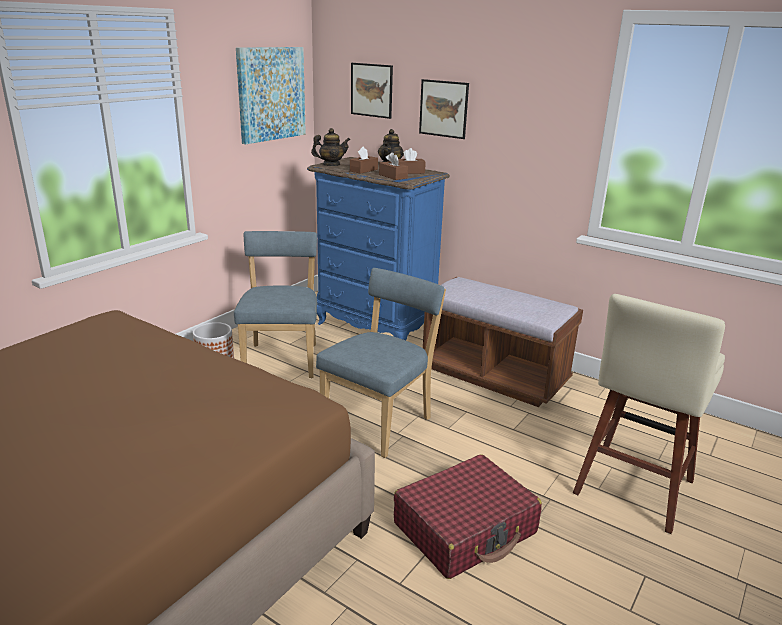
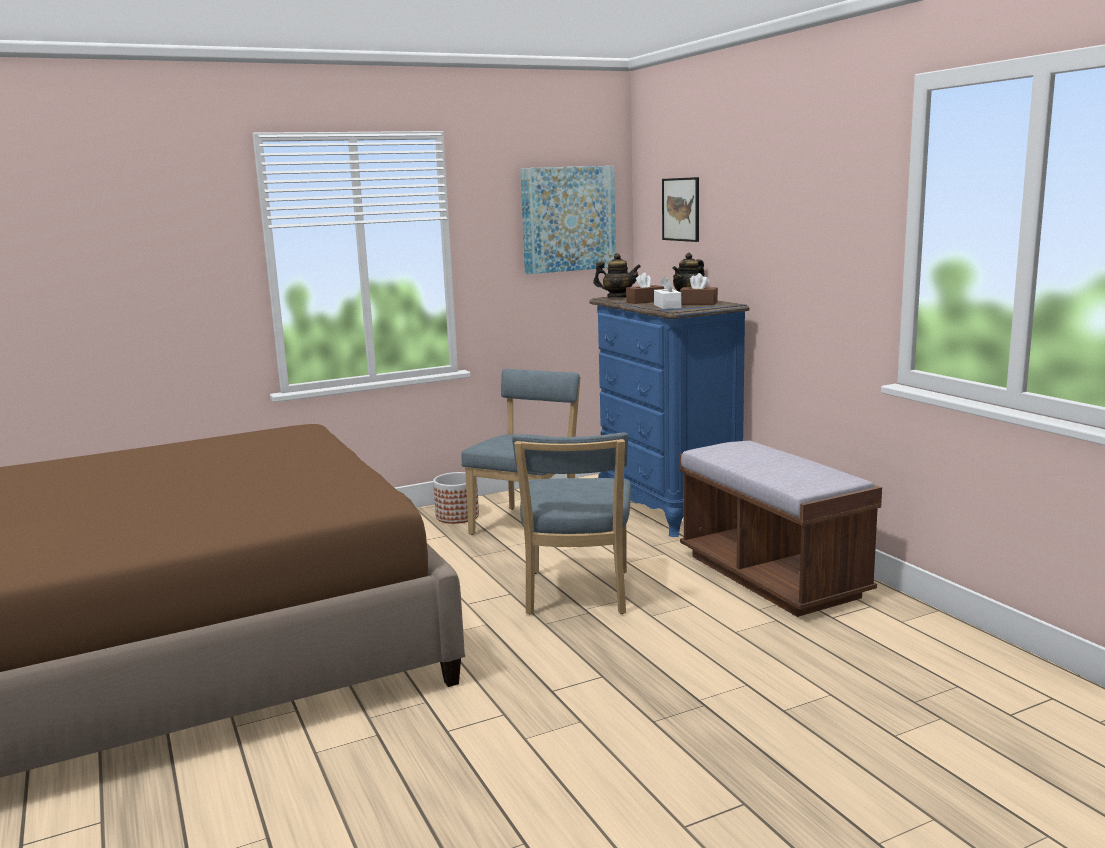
camera: 30 degrees right, 10 degrees down
(380, 421) = (576, 595): blue chair -> blue chair turned 120 degrees clockwise
(393, 176) = (667, 306): brown tissue box -> white tissue box
(443, 108) = (746, 224): picture -> none
(465, 528) = (568, 706): red suitcase -> none
(632, 489) = (832, 721): beige stool -> none

